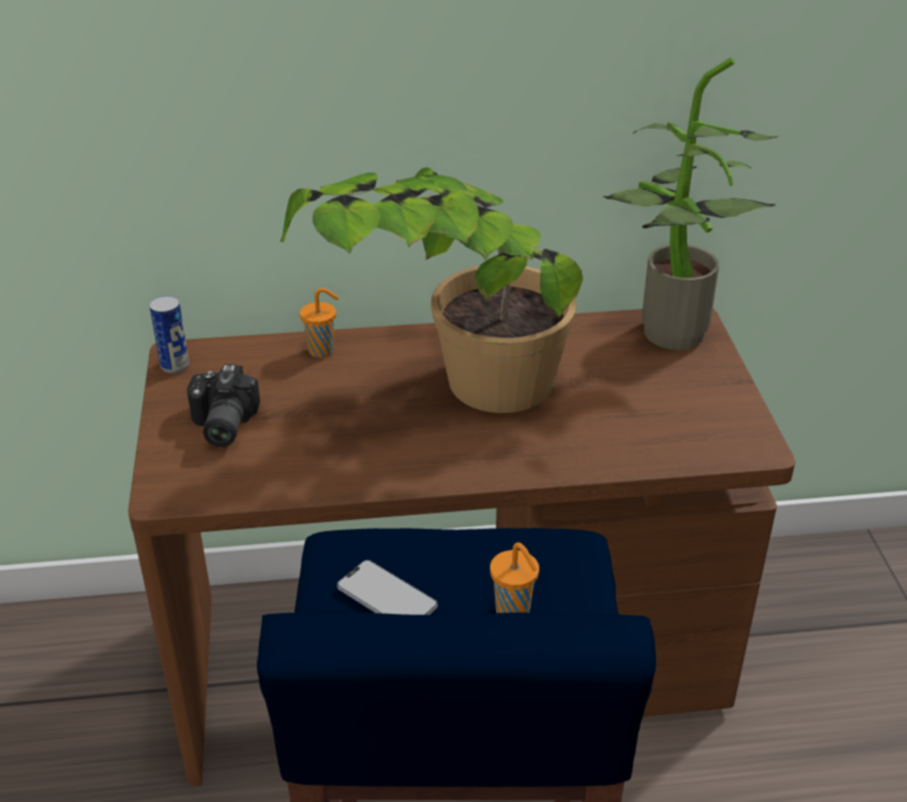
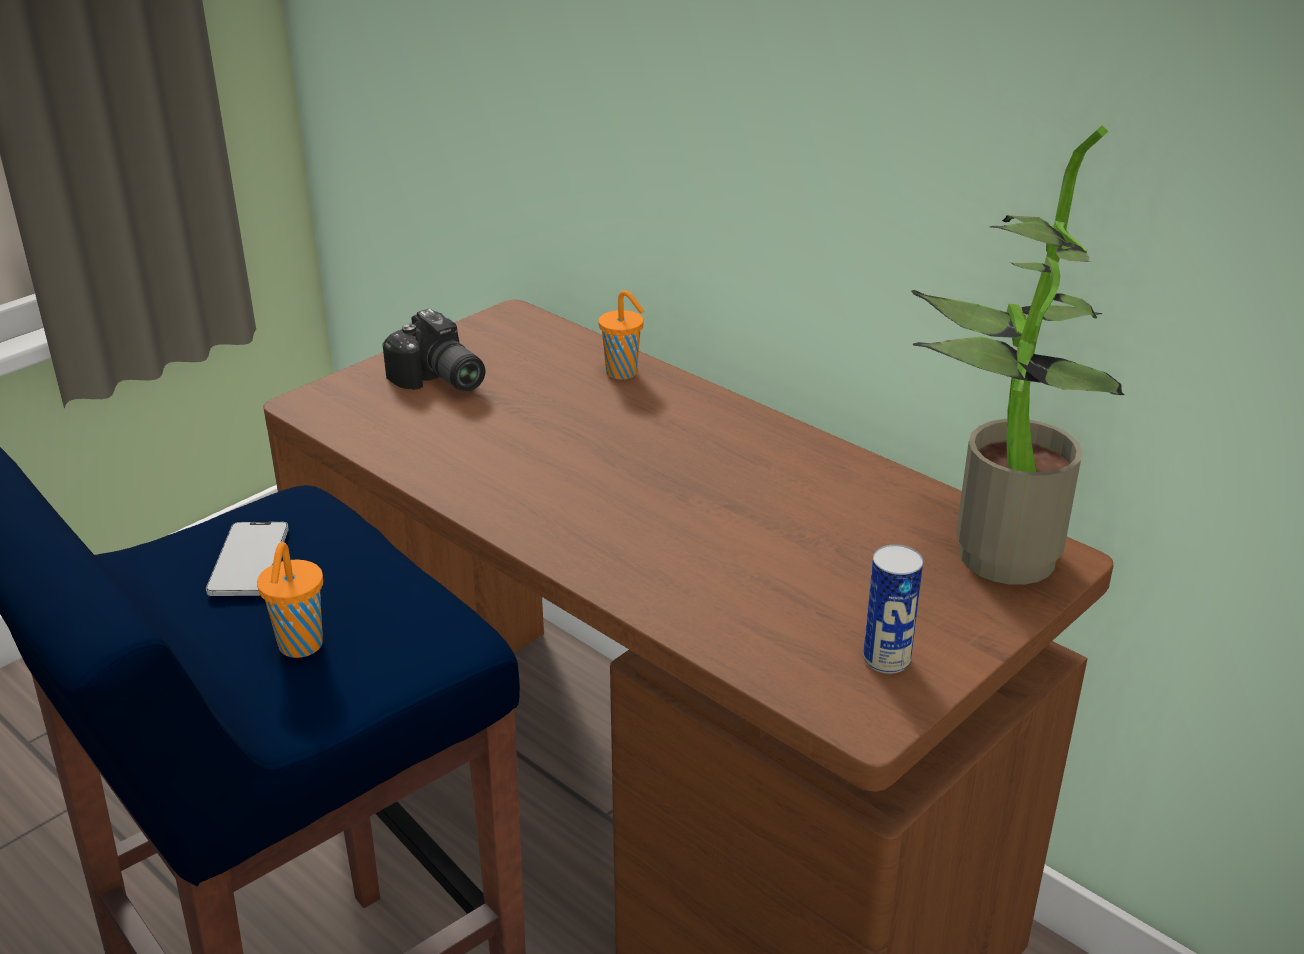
camera: 50 degrees right, 5 degrees down
(174, 365) = (494, 322): can -> can (886, 659)
(220, 425) = (438, 381): camera -> camera turned 90 degrees counterclockwise
(447, 395) = (654, 468): potted plant -> none

